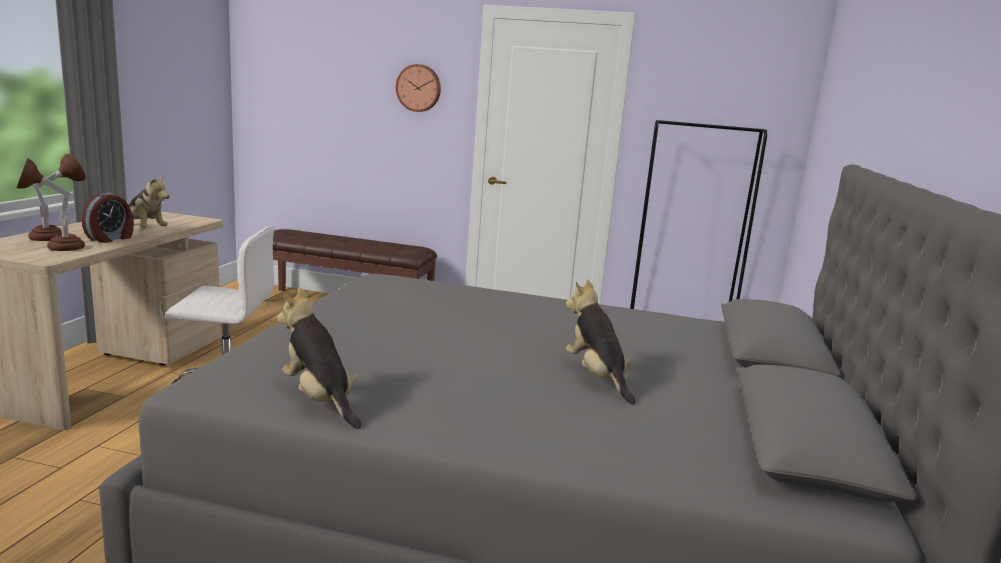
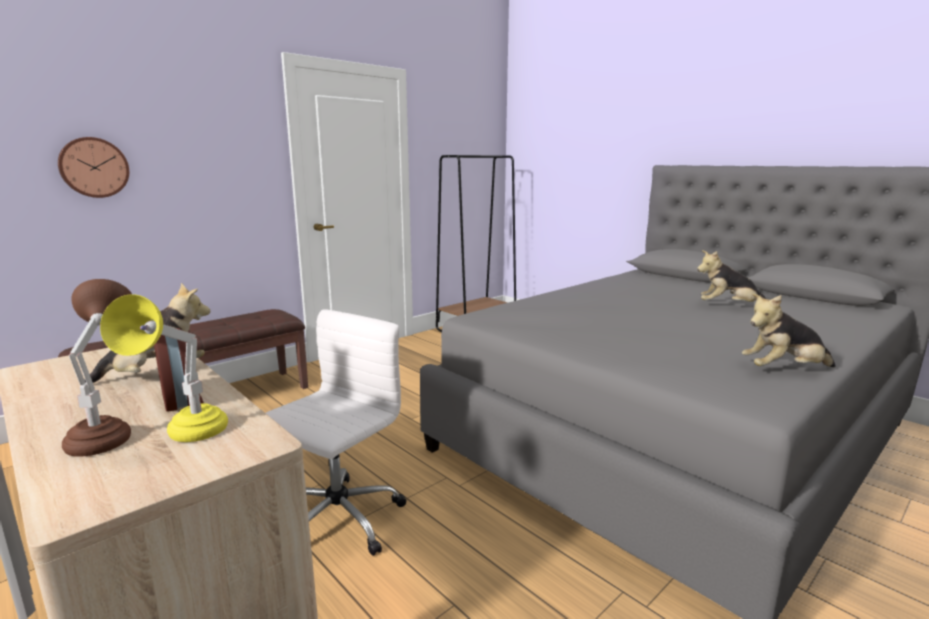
camera: 55 degrees left, 0 degrees up
(55, 247) = (185, 437): brown table lamp -> yellow table lamp
(419, 88) = (225, 141): wall clock -> wall clock (94, 167)

